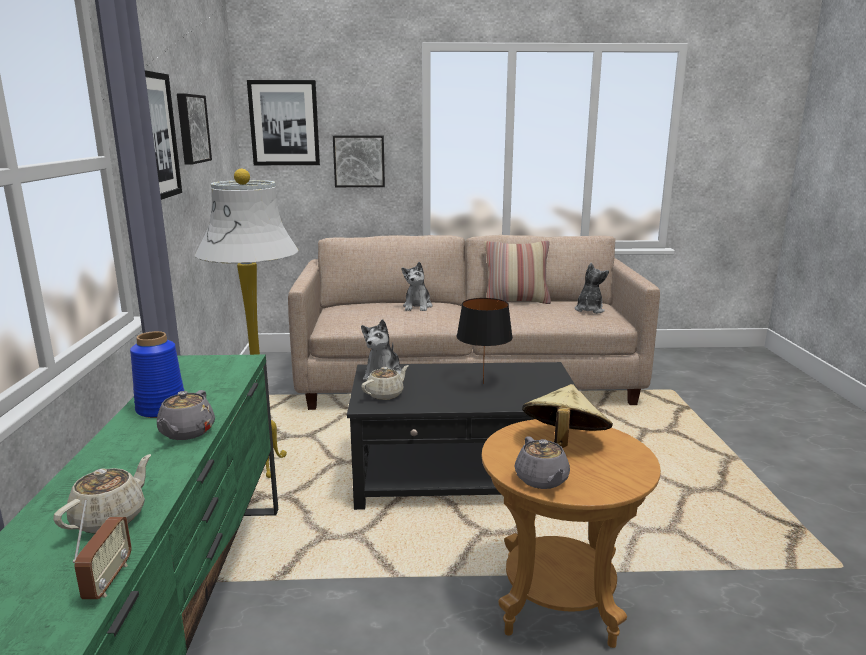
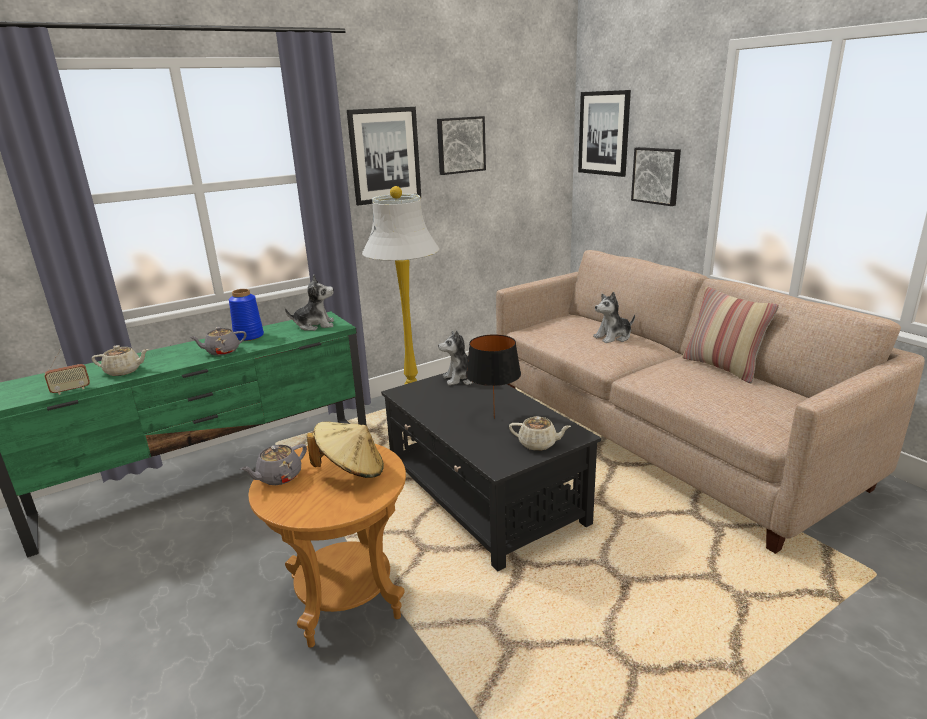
camera: 60 degrees right, 5 degrees up
(385, 394) = (427, 391): beige teapot -> beige teapot (538, 444)
(589, 310) = (771, 407): plush toy -> plush toy (315, 325)

